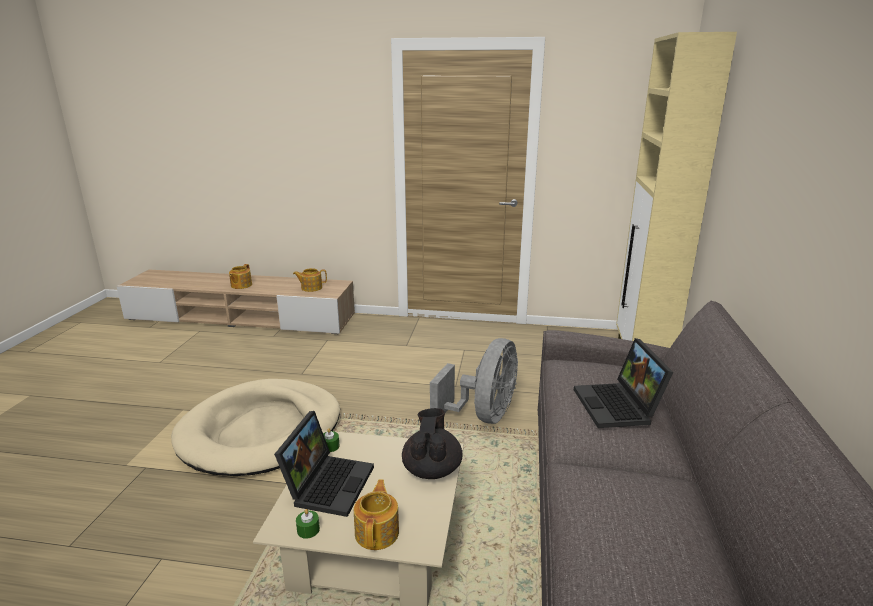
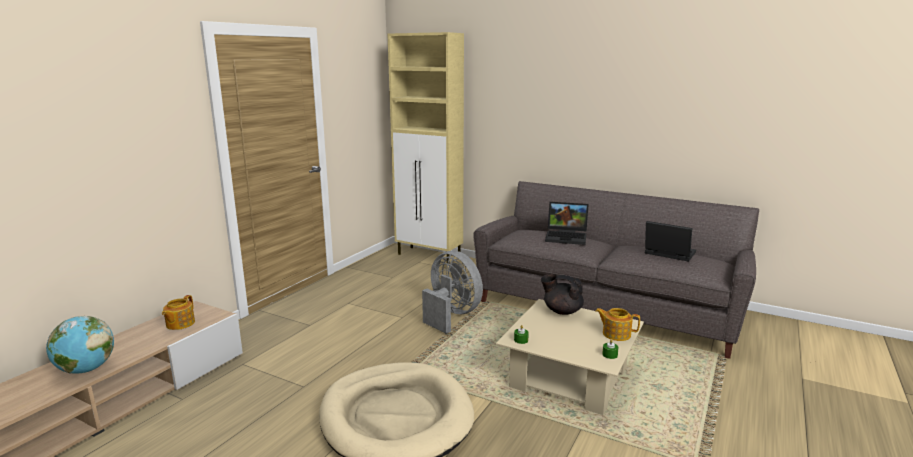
camera: 70 degrees left, 5 degrees down
(241, 285) = (86, 369): teapot -> globe
(328, 483) = (564, 344): laptop -> laptop (667, 254)

